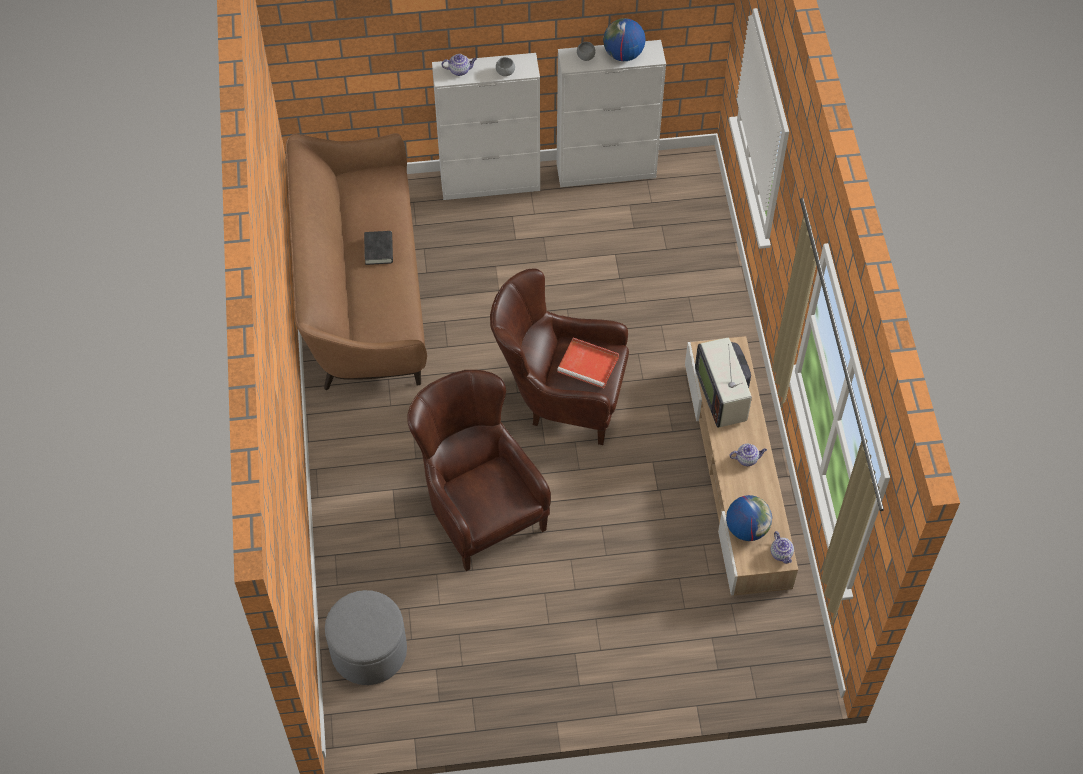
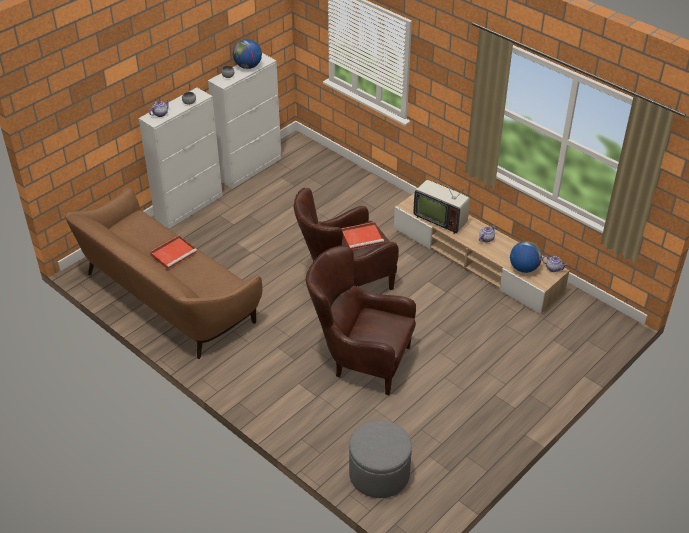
camera: 40 degrees left, 15 degrees down
(378, 250) = (174, 253): black book -> red tray

